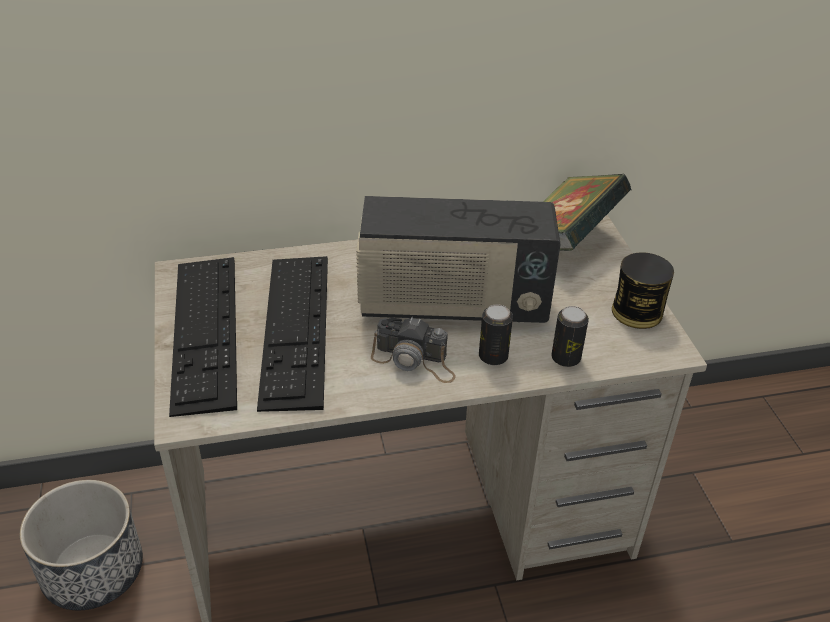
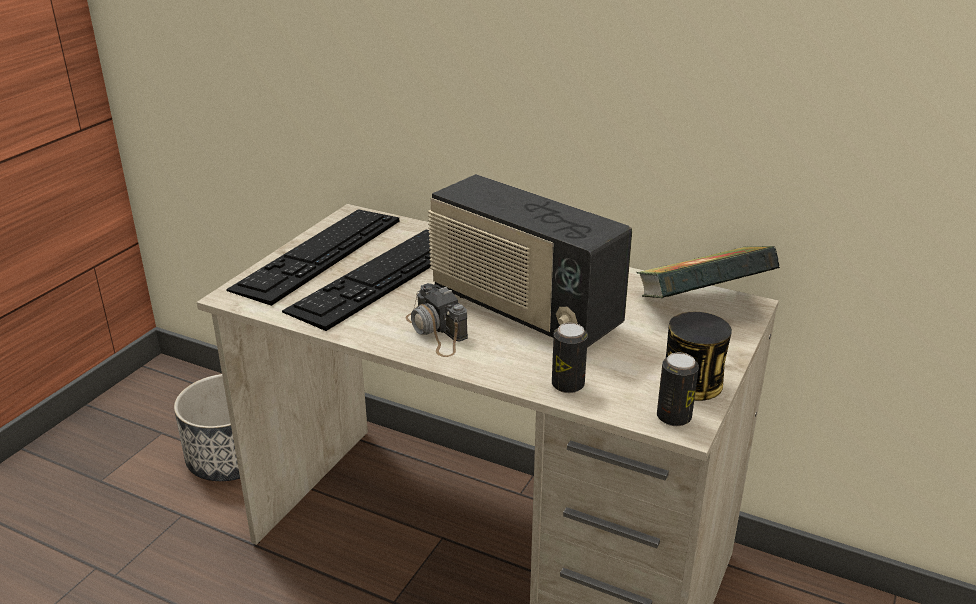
camera: 40 degrees right, 10 degrees down
(493, 356) = (504, 356): can -> can (674, 417)

